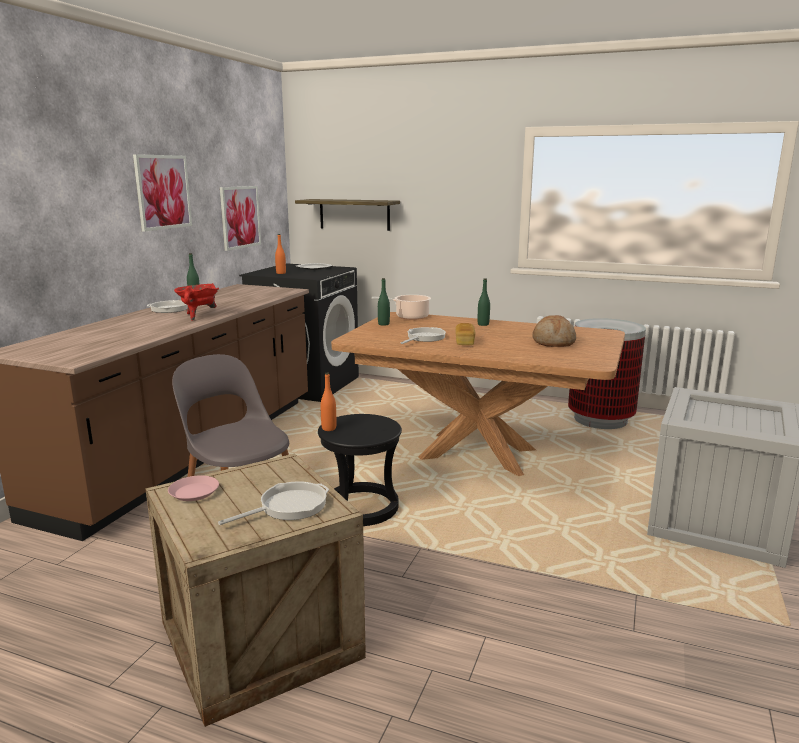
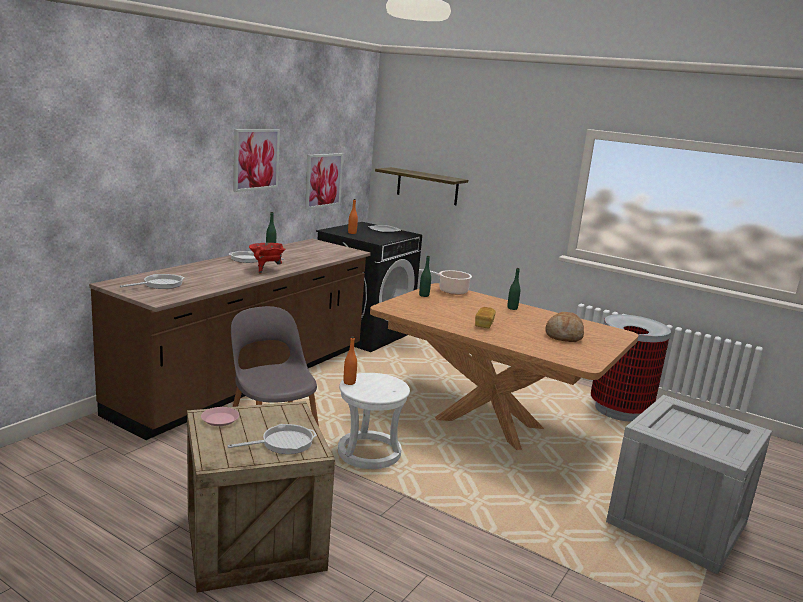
camera: 10 degrees right, 0 degrees up
(361, 508) = (368, 453): black stool -> white stool
(424, 338) = (451, 315): frying pan -> frying pan (160, 284)

